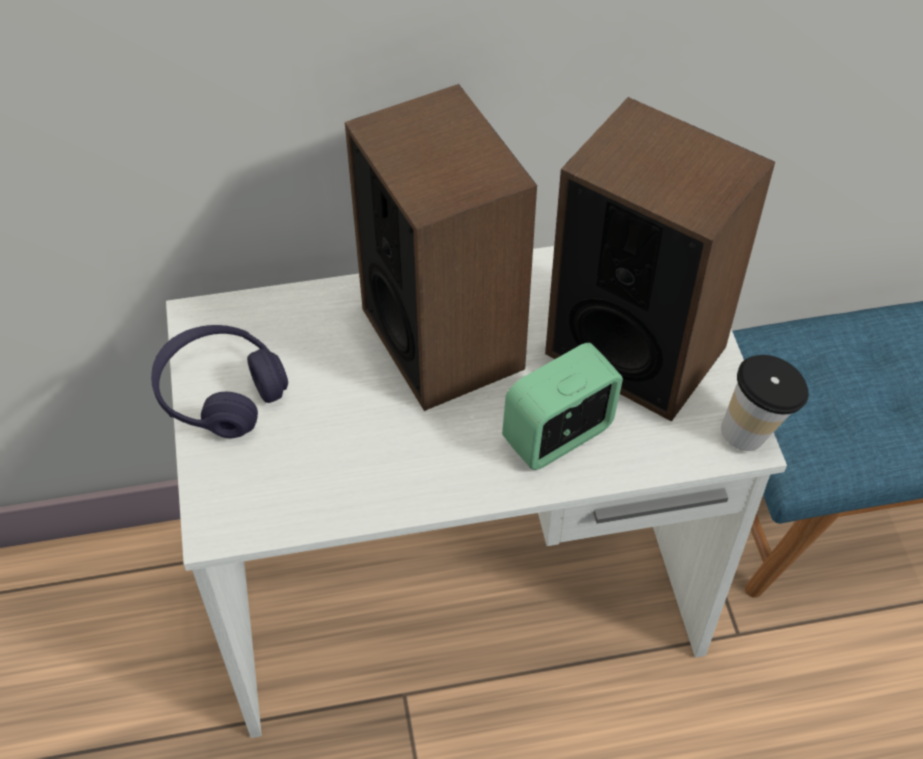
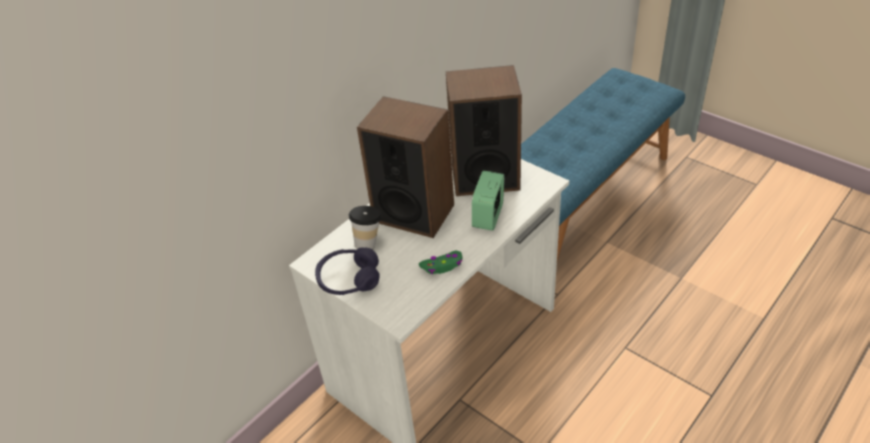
camera: 35 degrees left, 10 degrees down
(383, 477) = (442, 266): none -> green game controller
(755, 432) = (549, 177): cup -> cup (369, 242)

